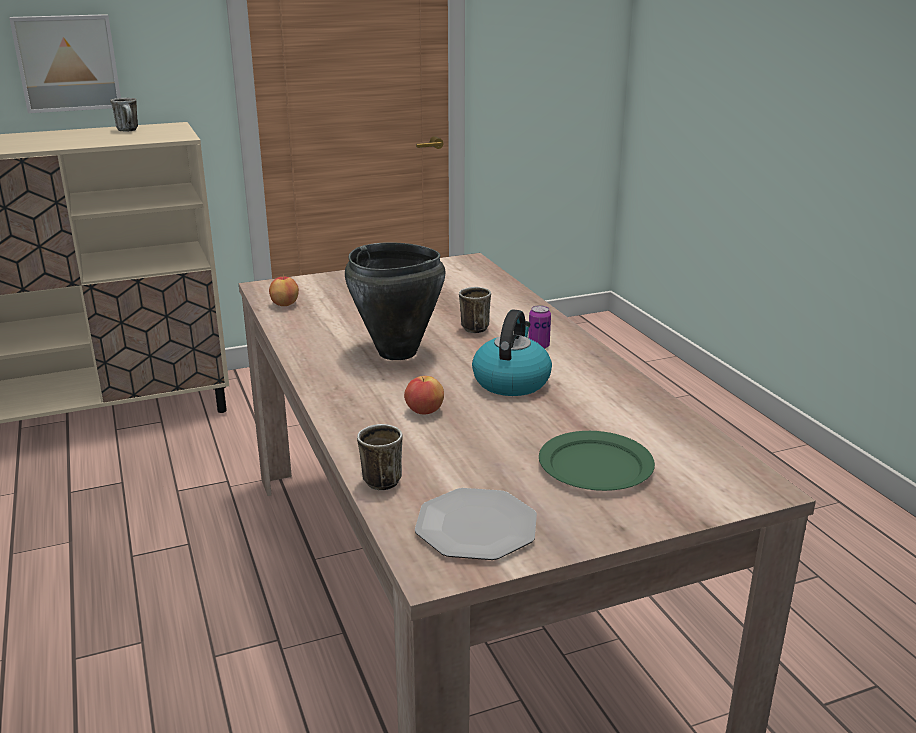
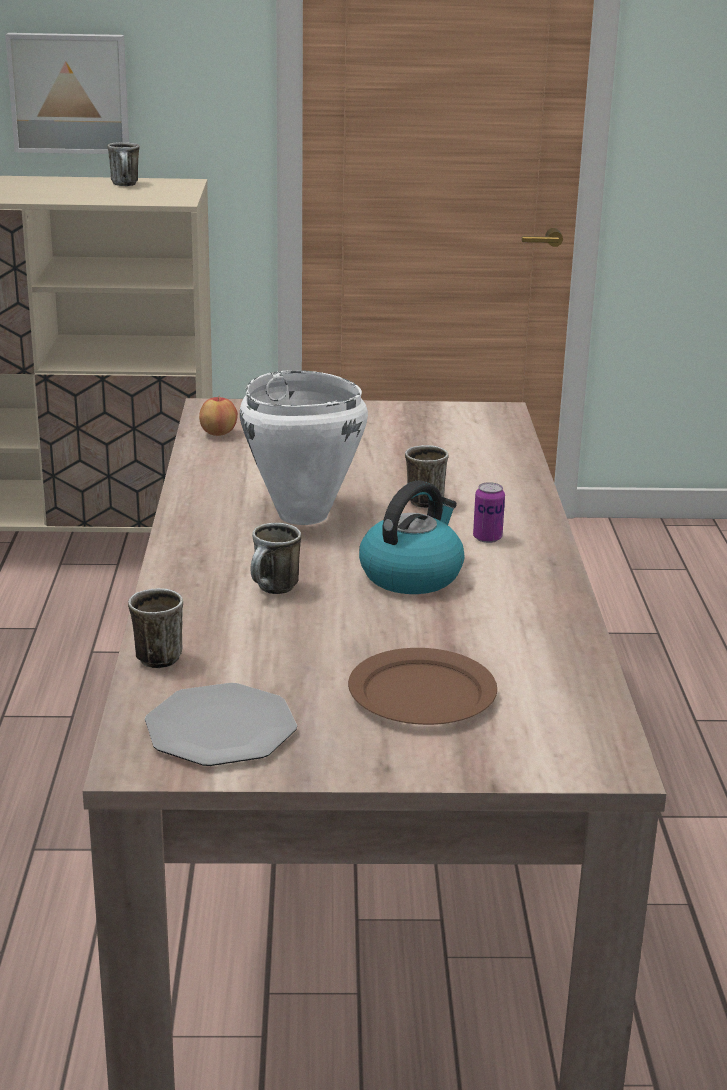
camera: 20 degrees right, 0 degrees up
(397, 353) = (302, 515): black cooking pot -> white cooking pot
(424, 411) = (274, 590): apple -> mug
(594, 466) = (420, 694): green plate -> brown plate

